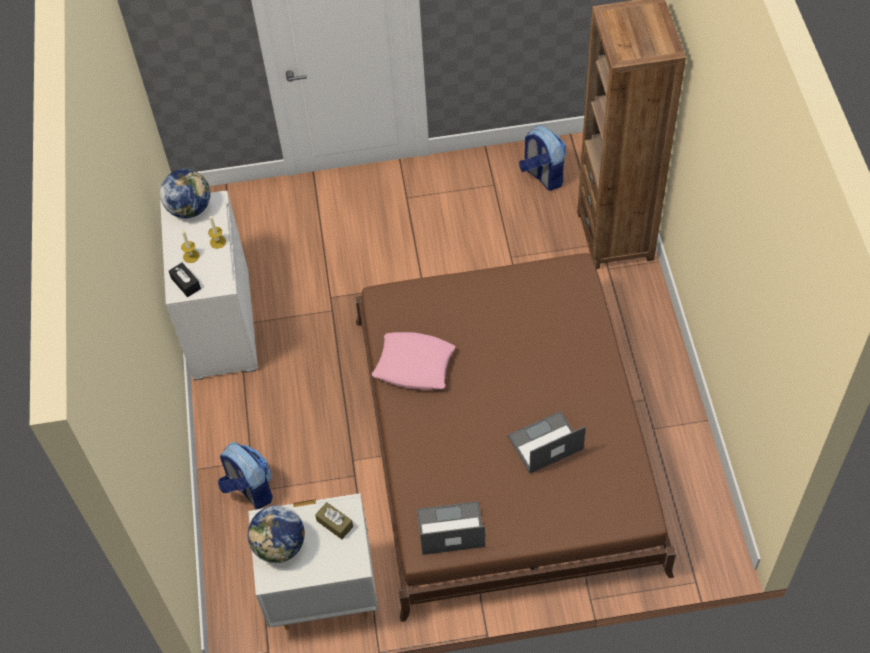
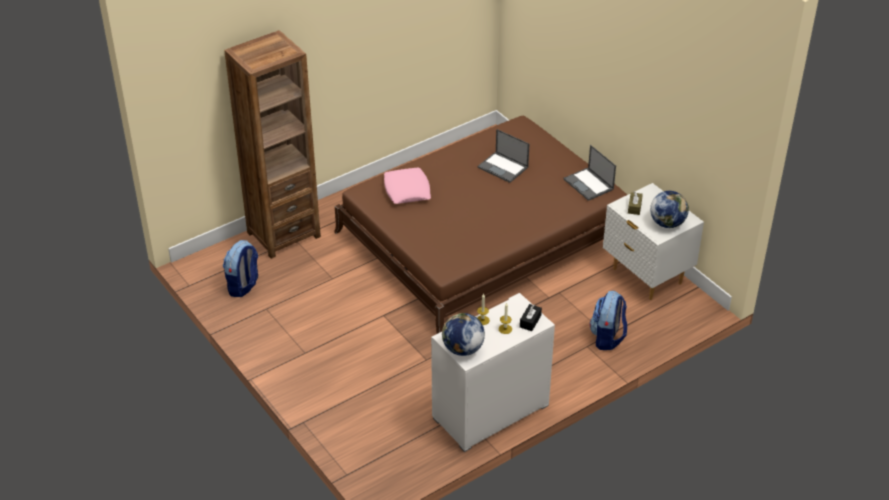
camera: 120 degrees left, 15 degrees down
(414, 365) = (487, 238): pink pillow -> pink pillow (407, 190)

